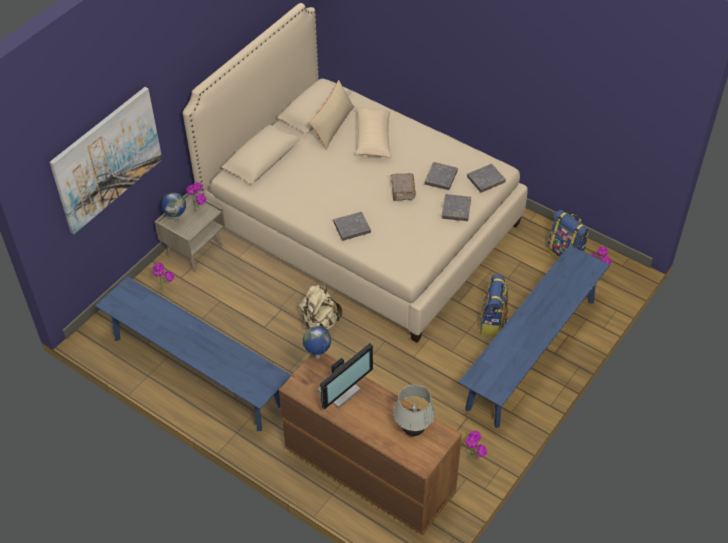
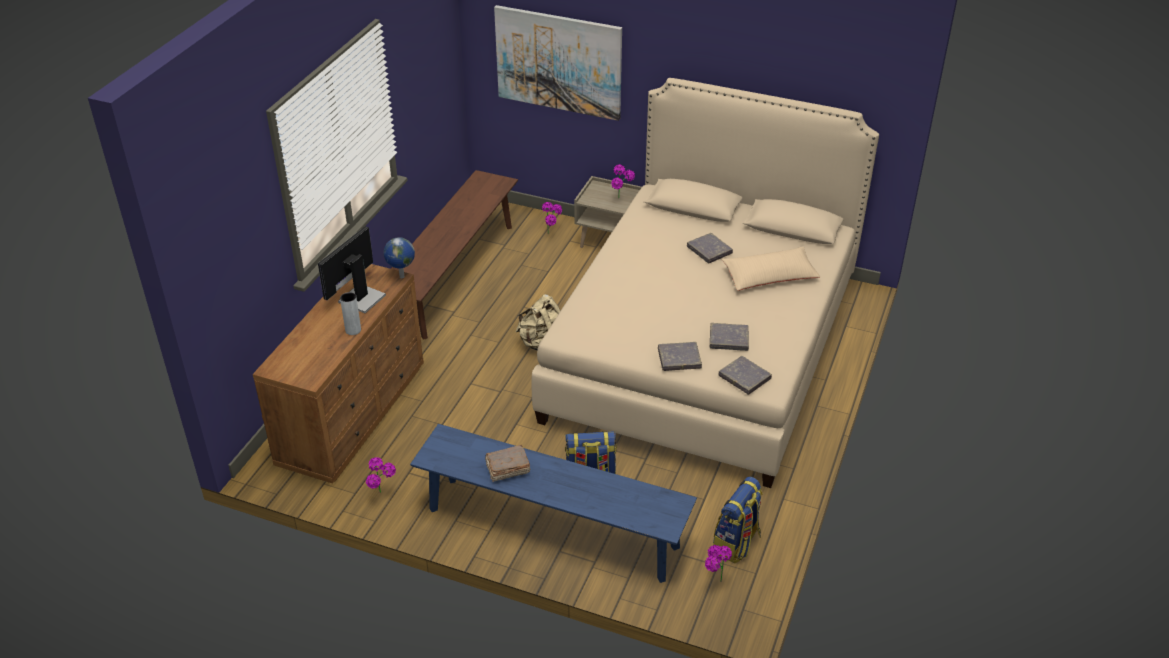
camera: 75 degrees right, 10 degrees down
(177, 220) = (601, 190): globe -> none
(197, 371) = (453, 275): blue bench -> brown bench
(333, 126) = (772, 244): beige pillow -> none
(340, 390) = (360, 298): monitor -> monitor turned 90 degrees clockwise
(352, 228) = (613, 284): grey book -> grey book (709, 250)
(385, 399) = (353, 330): none -> grey vase
(402, 191) = (689, 311): brown book -> brown book (507, 469)
(413, 430) = (314, 355): white table lamp -> none

